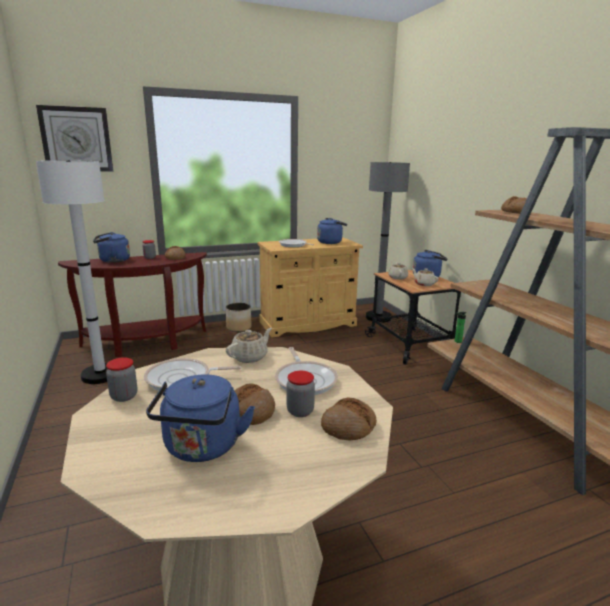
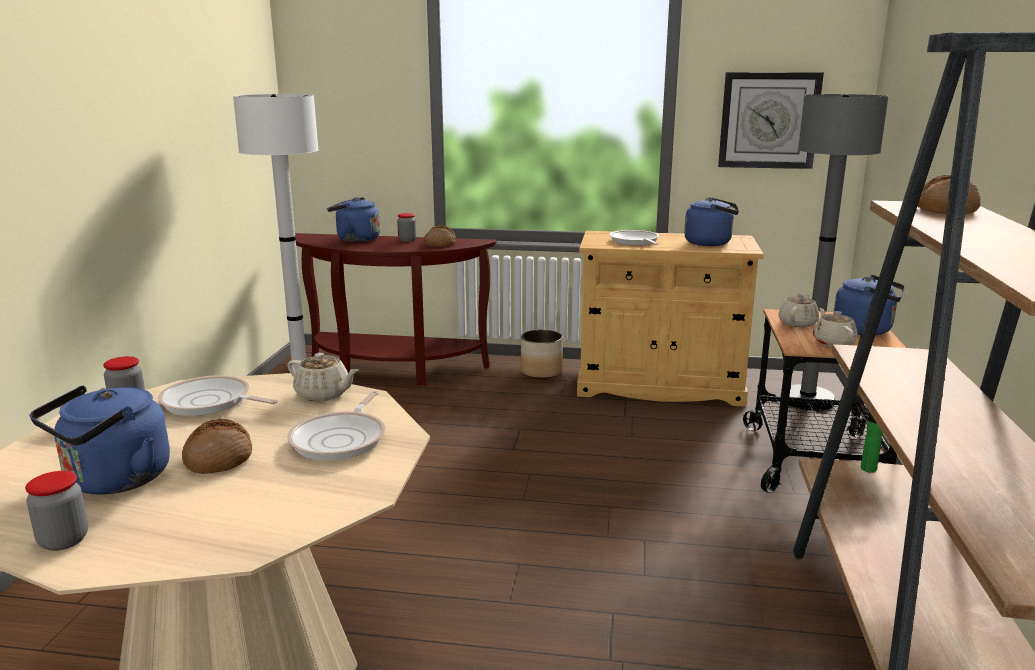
camera: 30 degrees right, 0 degrees up
(76, 139) = (335, 62): wall clock -> wall clock (769, 120)
(250, 357) = (324, 394): beige teapot -> beige teapot turned 45 degrees clockwise
(300, 411) = (271, 474): jar -> jar (63, 540)
(348, 427) = (295, 509): bread -> none

